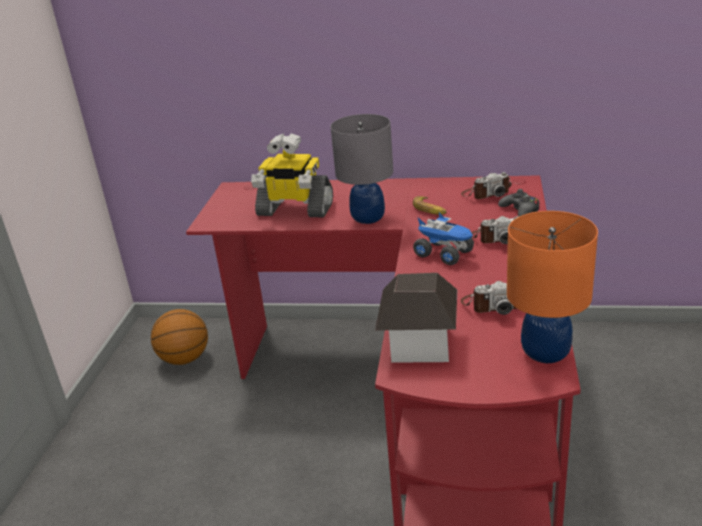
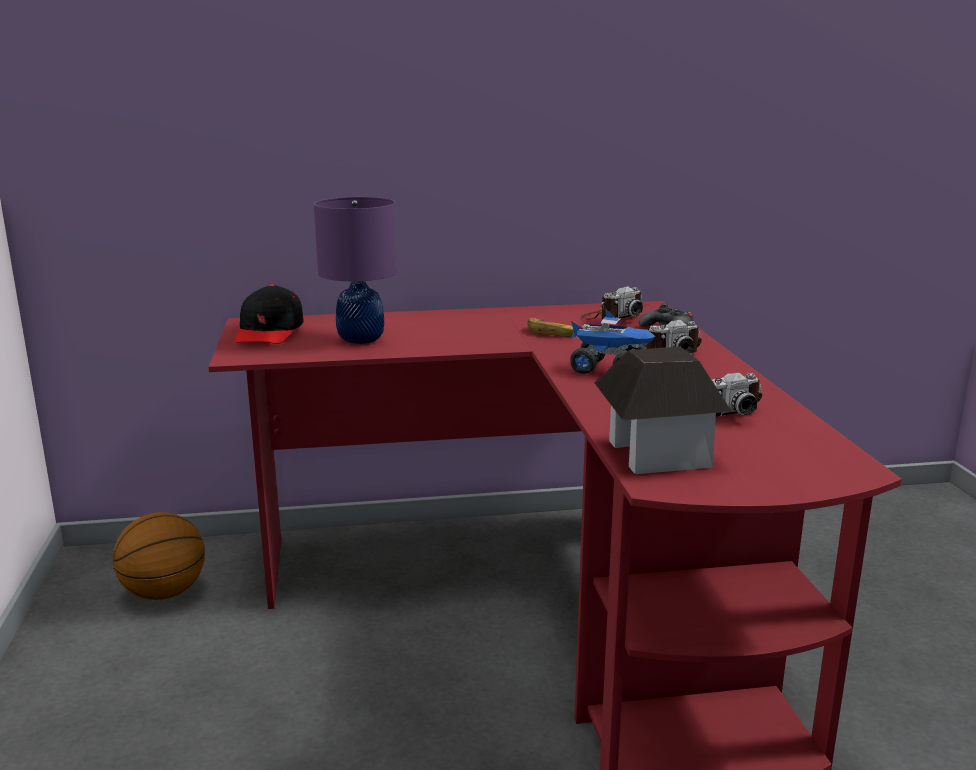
camera: 20 degrees left, 10 degrees down
(239, 199) = (269, 332): none -> black cap
(294, 210) = (362, 339): toy robot -> purple table lamp
(366, 219) = (474, 344): grey table lamp -> none
(544, 353) = (824, 449): orange table lamp -> none

